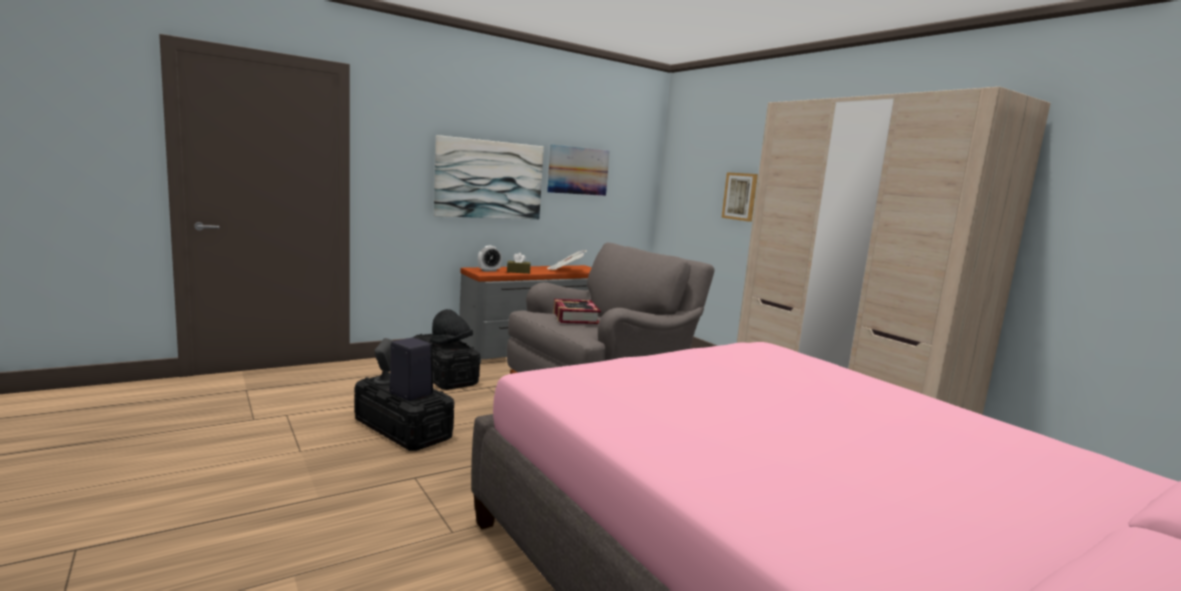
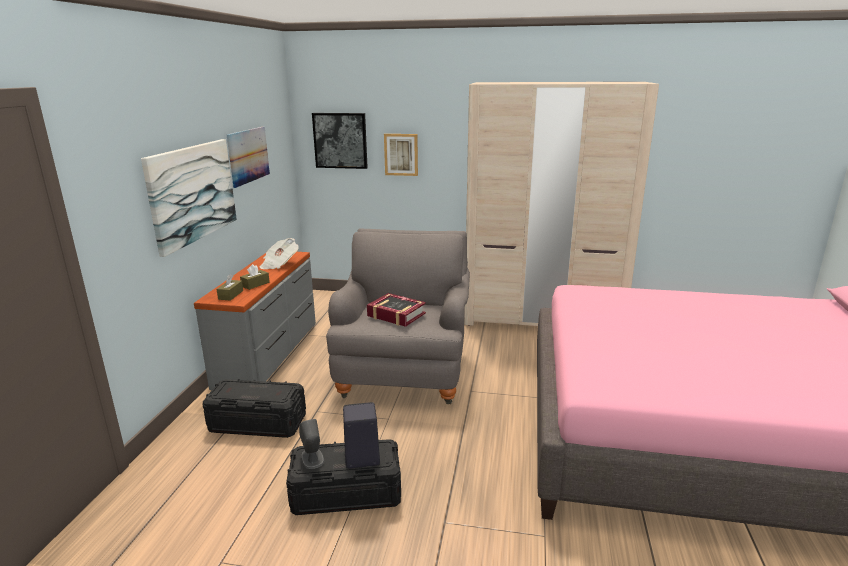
camera: 45 degrees left, 10 degrees up
(451, 344) = (262, 389): black hat -> none
(489, 270) = (230, 295): alarm clock -> brown tissue box
(693, 178) = (340, 140): none -> picture

